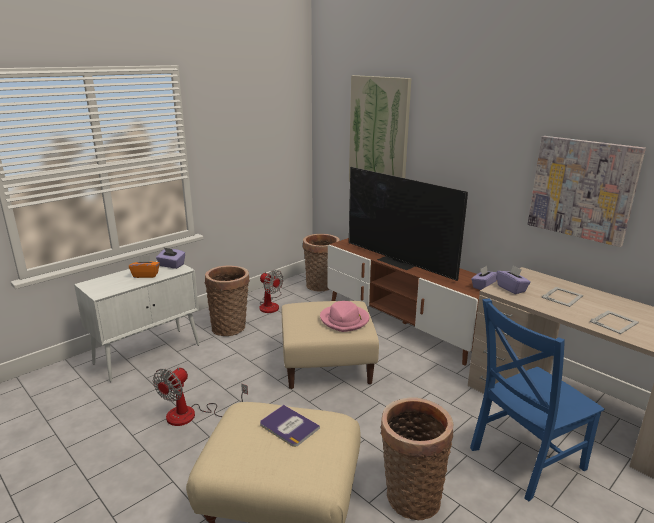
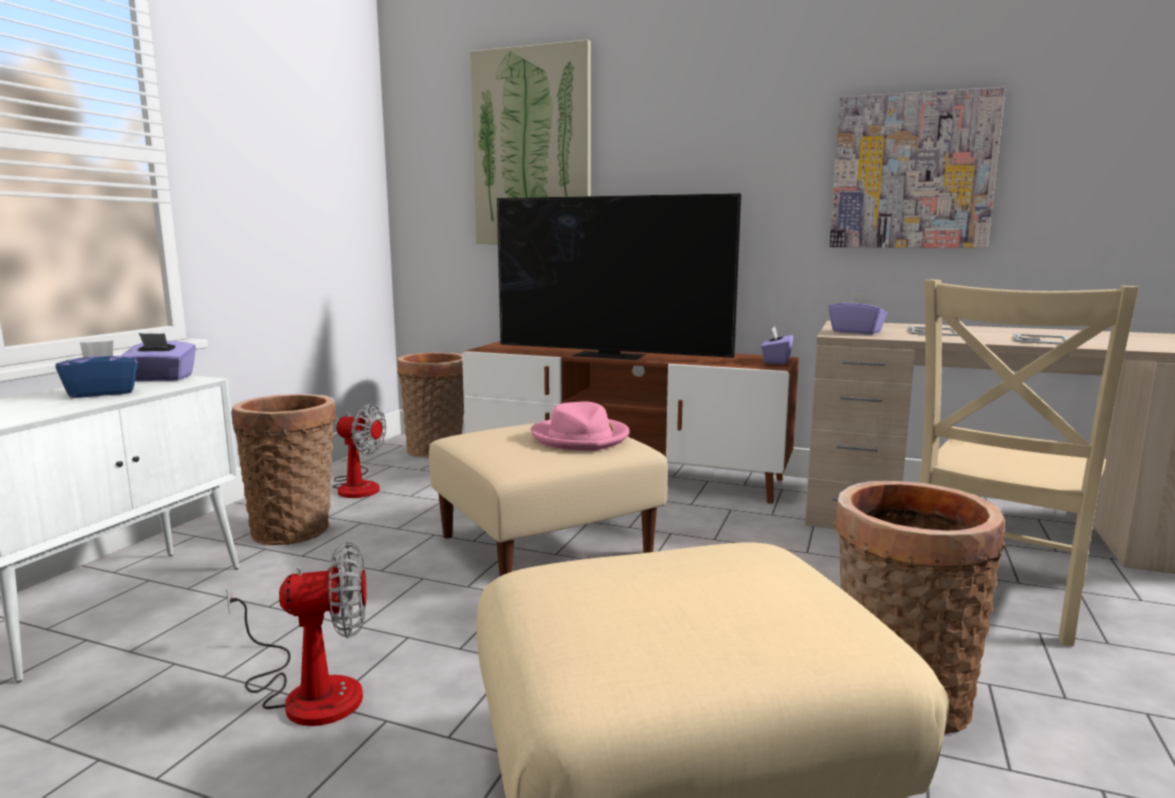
camera: 25 degrees left, 10 degrees down
(146, 275) = (102, 393): orange tissue box -> blue tissue box
(192, 415) = (308, 691): fan -> fan turned 105 degrees counterclockwise
(289, 426) = (685, 574): book -> none
(523, 460) = (994, 595): blue chair -> beige chair

